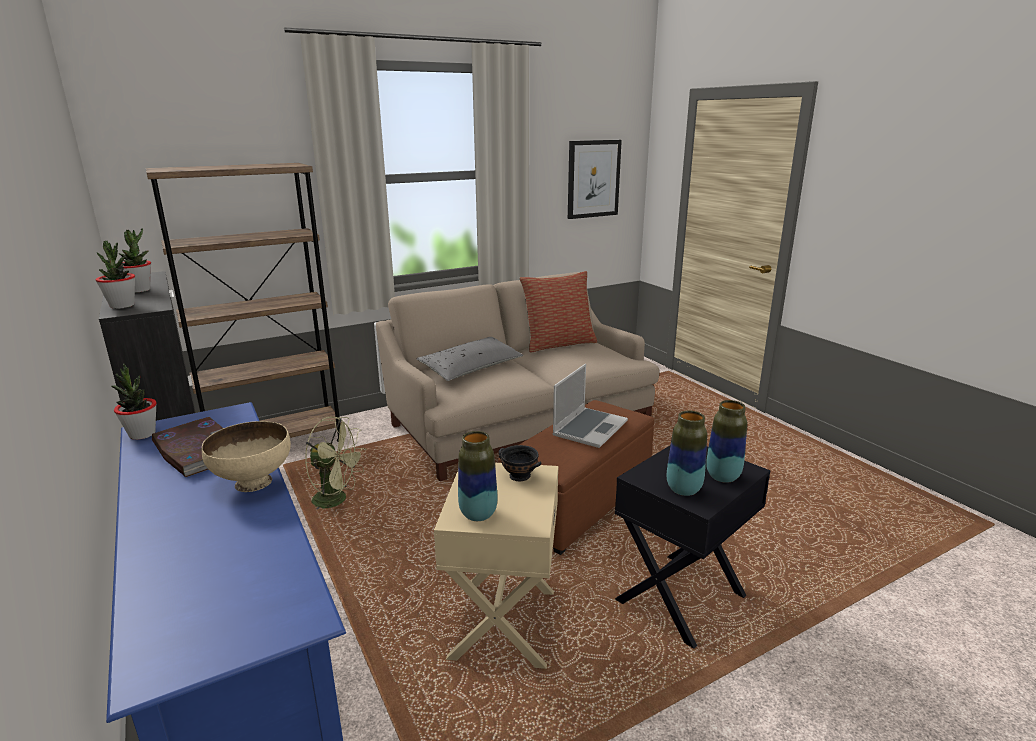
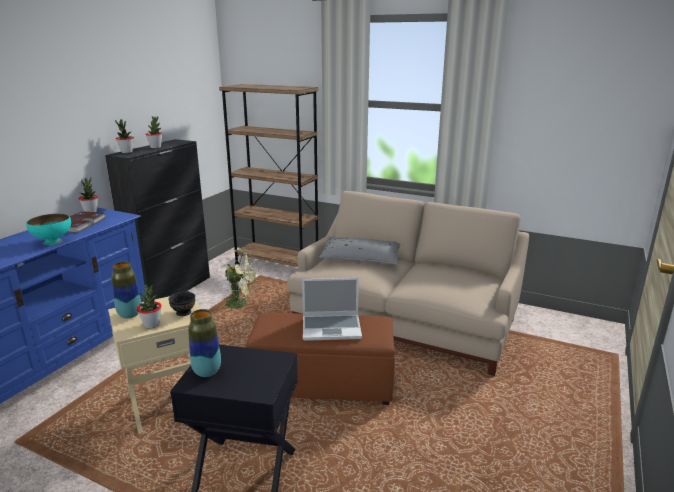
camera: 55 degrees right, 0 degrees up
(254, 482) = (53, 242): beige bowl -> turquoise bowl
(337, 500) = (241, 304): green fan -> green fan turned 60 degrees counterclockwise
(529, 503) = (151, 325): none -> potted plant
(558, 344) = (455, 270): pillow -> none
(593, 179) = (586, 126): picture -> none
(723, 477) = (240, 384): vase -> none

